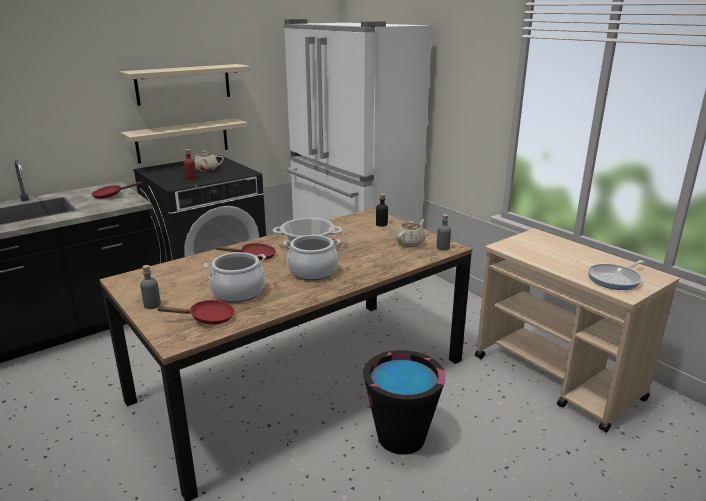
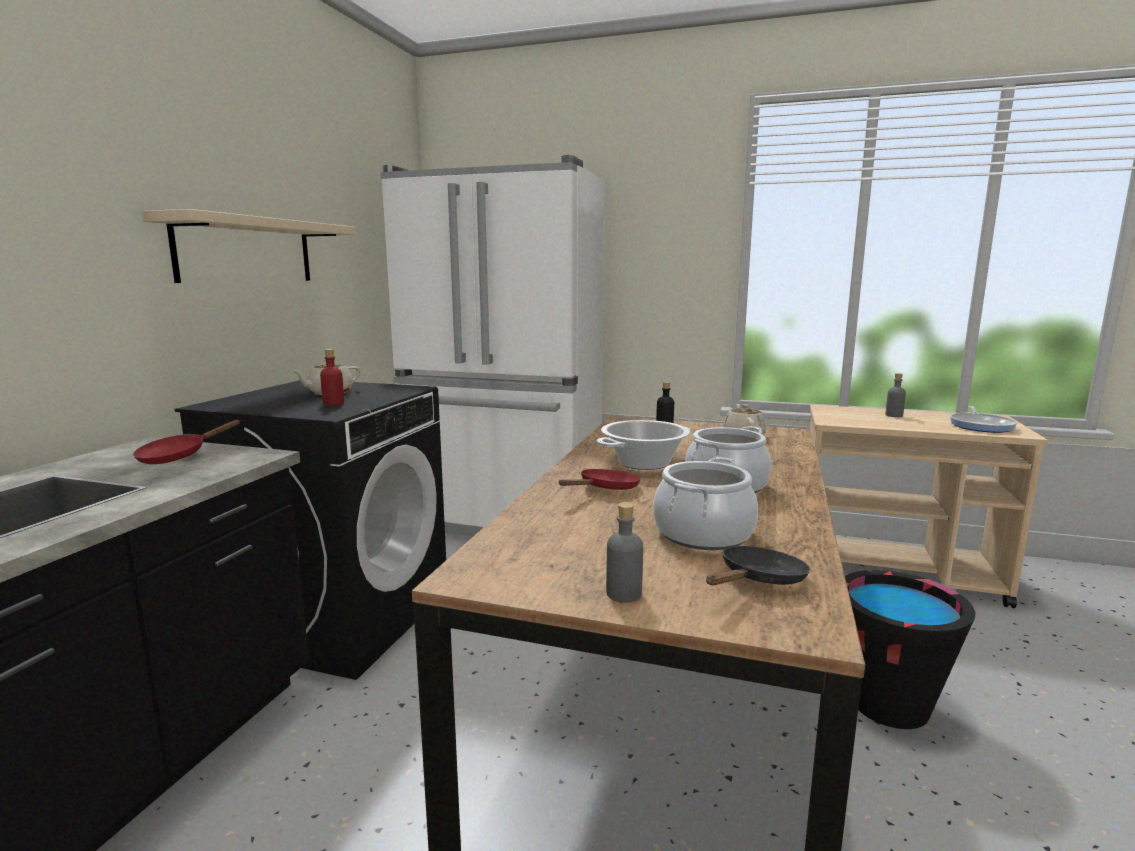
camera: 35 degrees left, 10 degrees down
(182, 140) = (247, 354): beige shelf -> none
(207, 318) = (759, 580): red frying pan -> black frying pan
(443, 248) = (785, 433): grey bottle -> grey bottle (894, 415)

